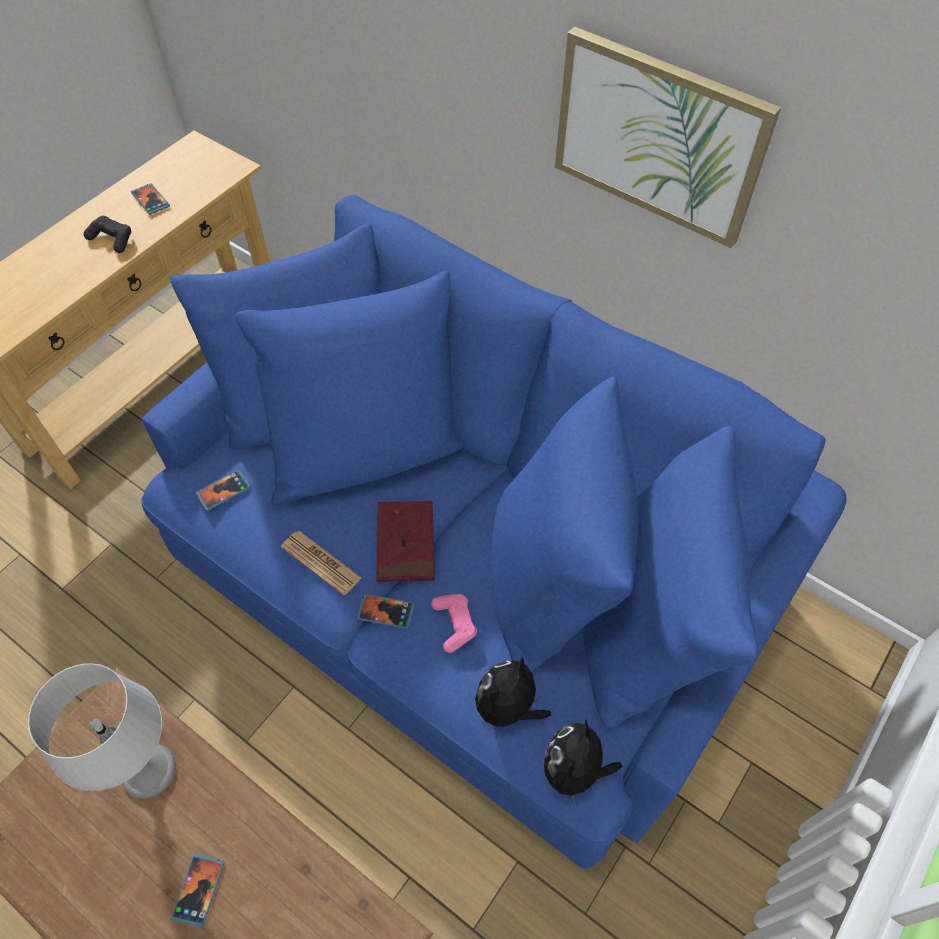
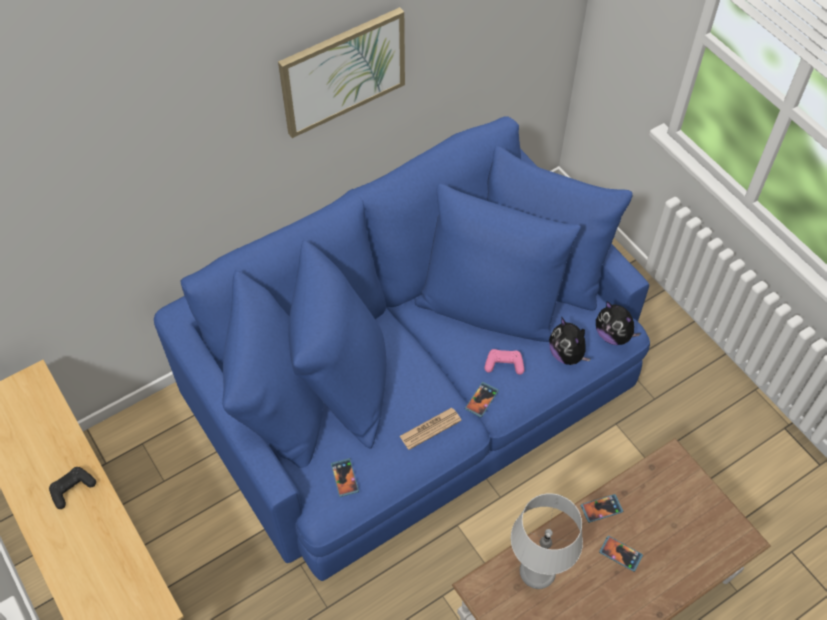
camera: 70 degrees left, 0 degrees up
(151, 200) = (38, 451): phone -> phone (601, 509)
(405, 543) = (435, 375): red book -> none

